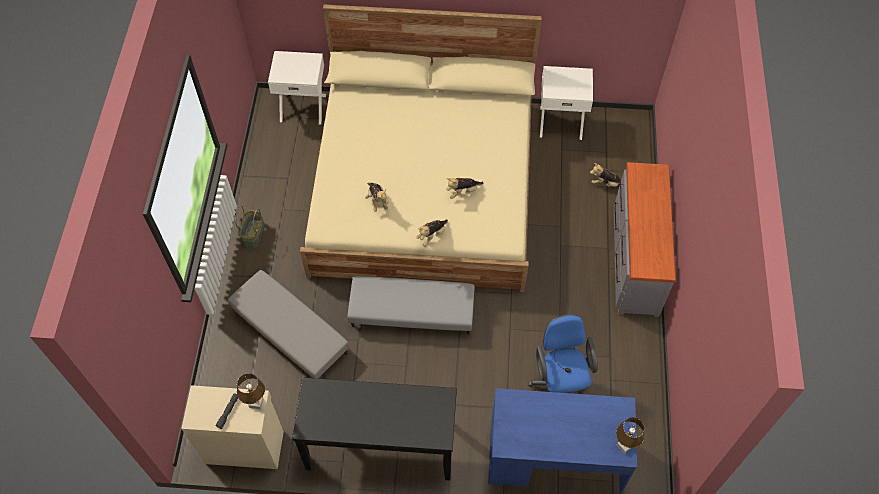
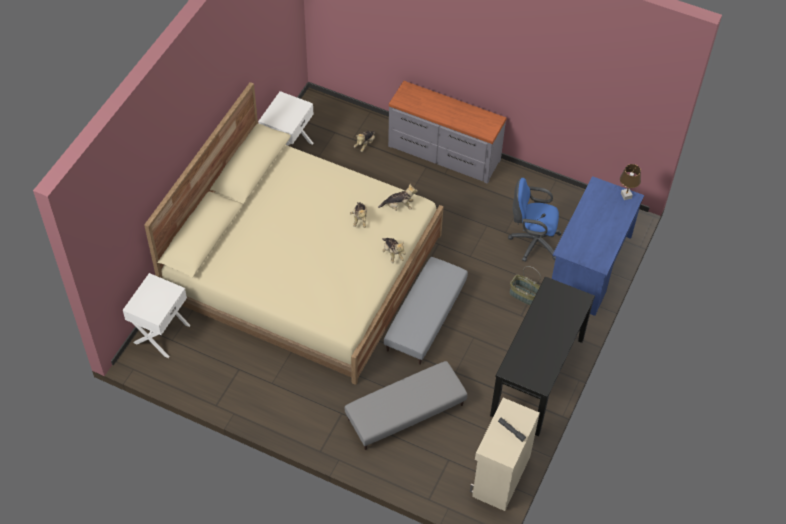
camera: 70 degrees left, 5 degrees down
(253, 233) = (287, 414): basket -> basket (523, 295)
(256, 403) = (511, 408): brown table lamp -> none
(377, 201) = (341, 279): plush toy -> plush toy (398, 206)

